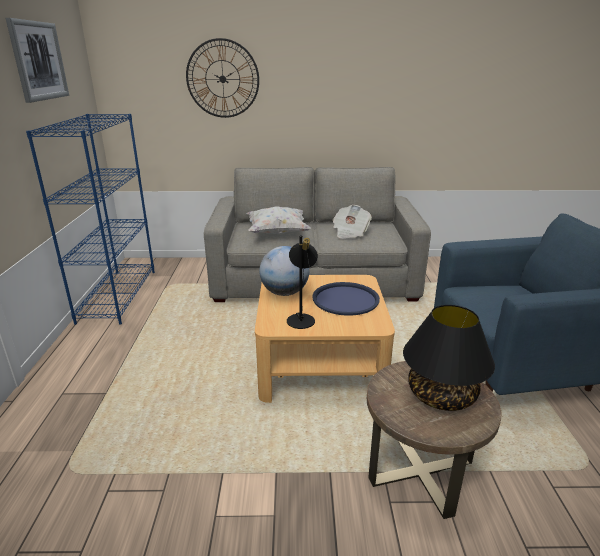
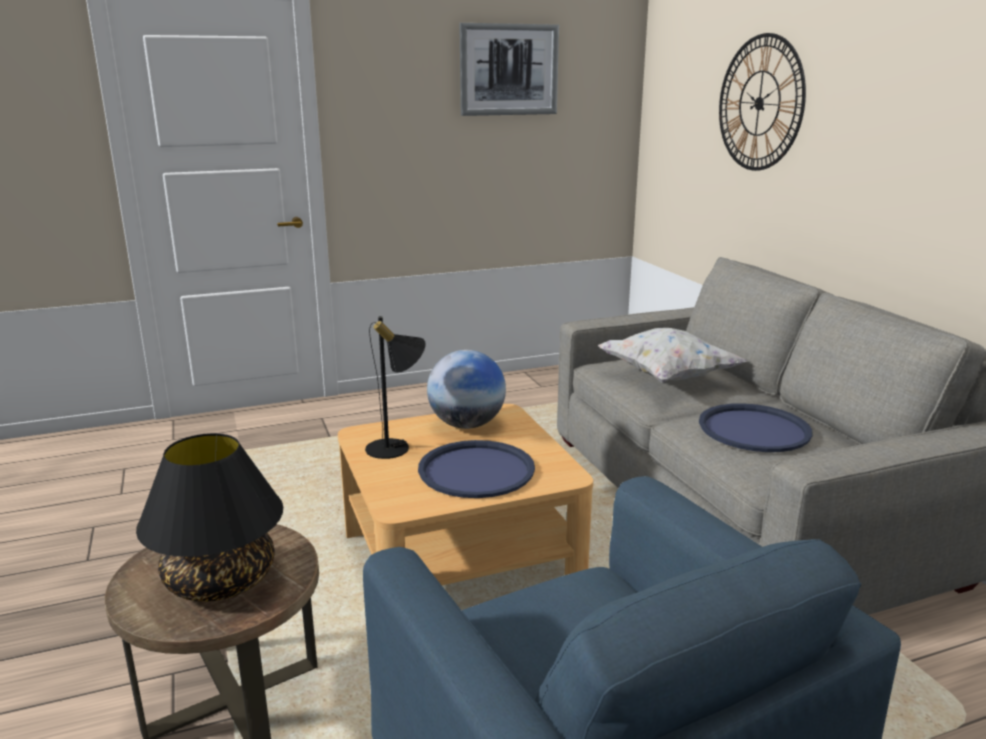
camera: 70 degrees right, 5 degrees down
(118, 295) = (526, 382): blue bookcase -> none
(350, 232) = (754, 429): newspaper -> blue tray

